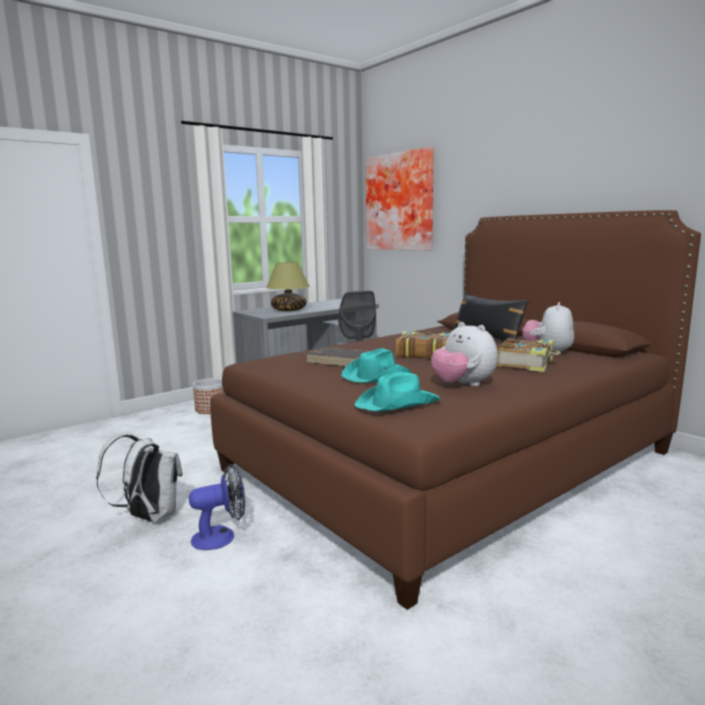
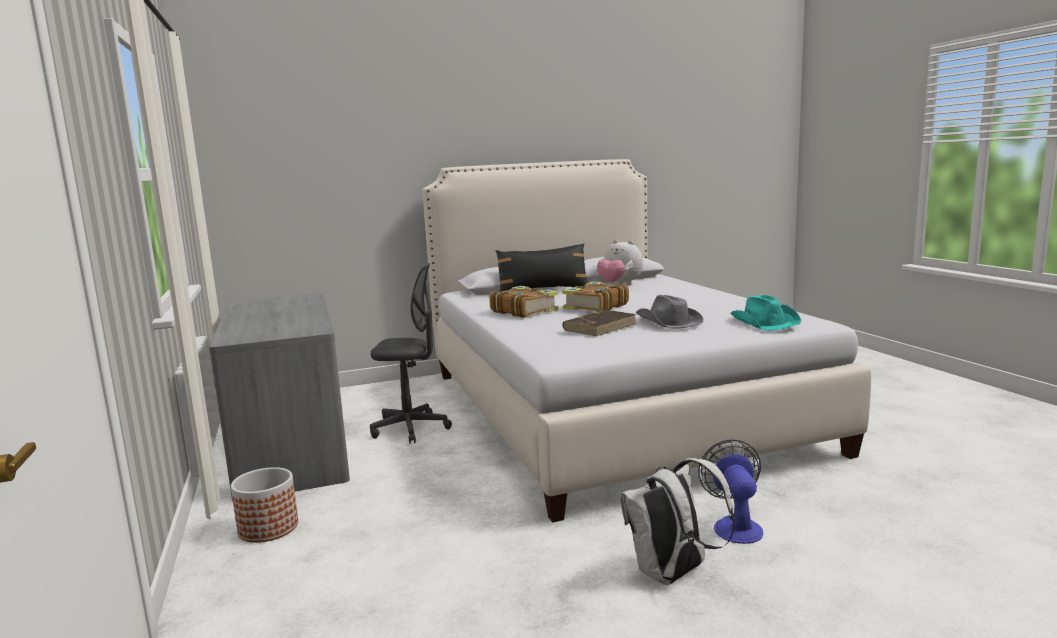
camera: 70 degrees left, 0 degrees up
(289, 310) = (286, 322): table lamp -> none
(376, 375) = (668, 322): turquoise hat -> grey hat
(401, 202) = (279, 148): picture -> none
(449, 460) = (609, 409): brown bed -> white bed
(463, 385) = (713, 307): plush toy -> none
(526, 364) = (656, 291): book -> book (523, 311)

